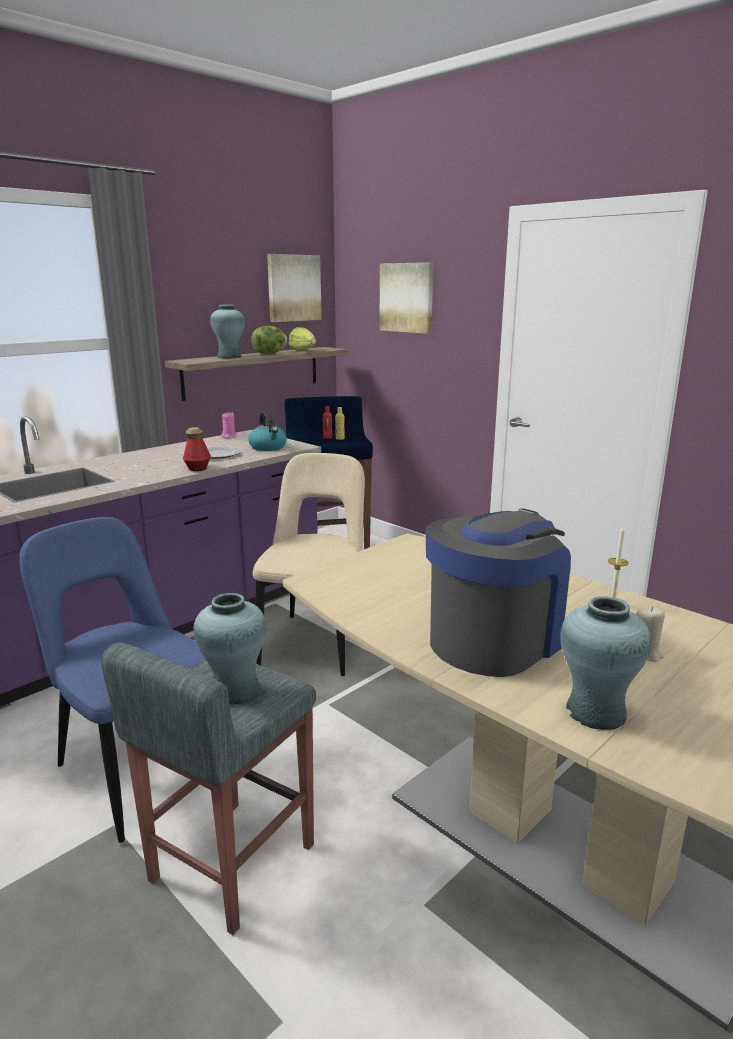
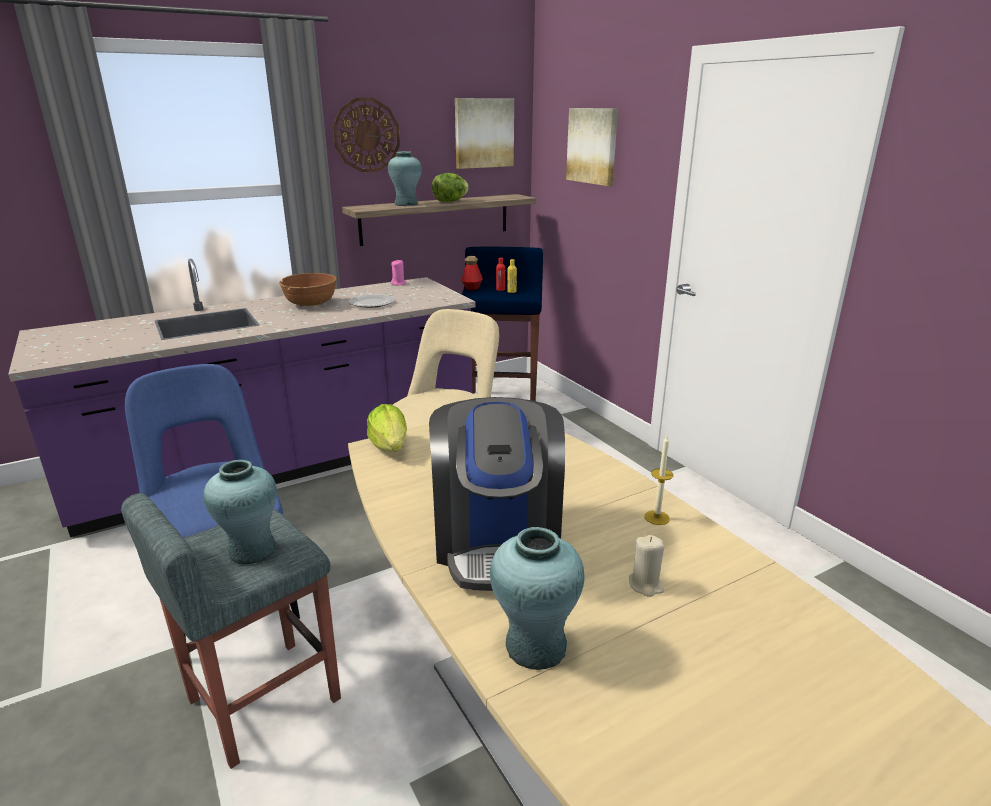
camera: 15 degrees right, 5 degrees up
(153, 459) = (311, 304): none -> brown bowl
(187, 288) = (366, 135): none -> wall clock
(197, 468) = (341, 317): bottle -> bottle (472, 288)
(268, 447) = (424, 298): kettle -> none
(303, 351) = (487, 199): lettuce -> lettuce (390, 447)
(494, 640) = (497, 541): coffee machine -> coffee machine turned 120 degrees clockwise

